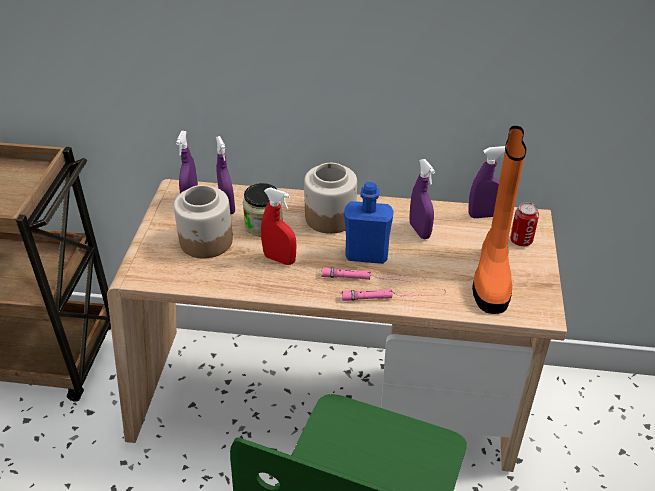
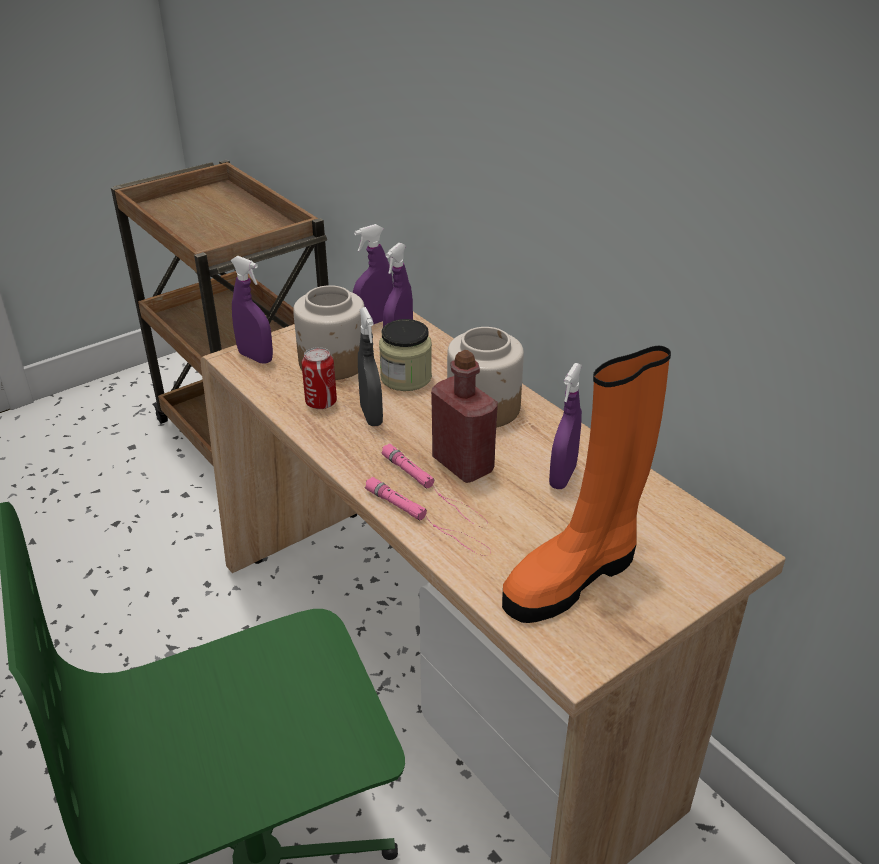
camera: 45 degrees right, 5 degrees down
(279, 259) = (371, 416): red spray bottle -> grey spray bottle
(366, 255) = (463, 464): blue bottle -> red bottle
(484, 215) = (673, 508): purple spray bottle -> purple spray bottle (255, 357)
(521, 240) = (679, 564): can -> can (321, 402)

